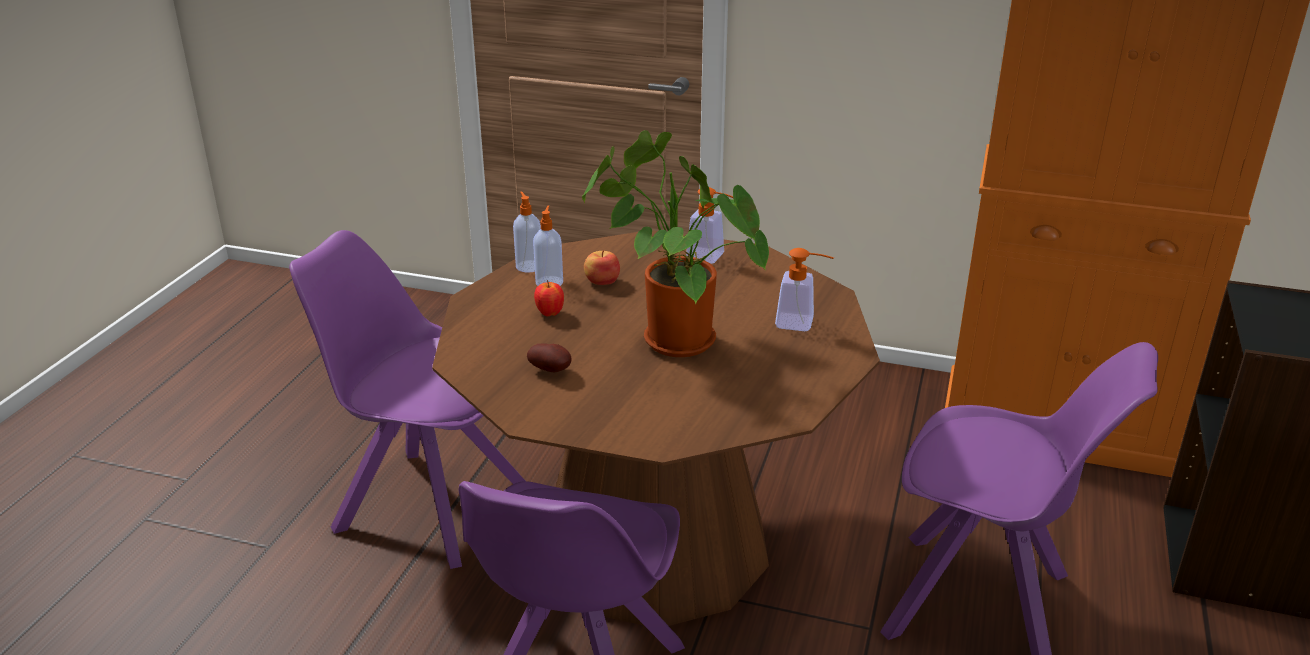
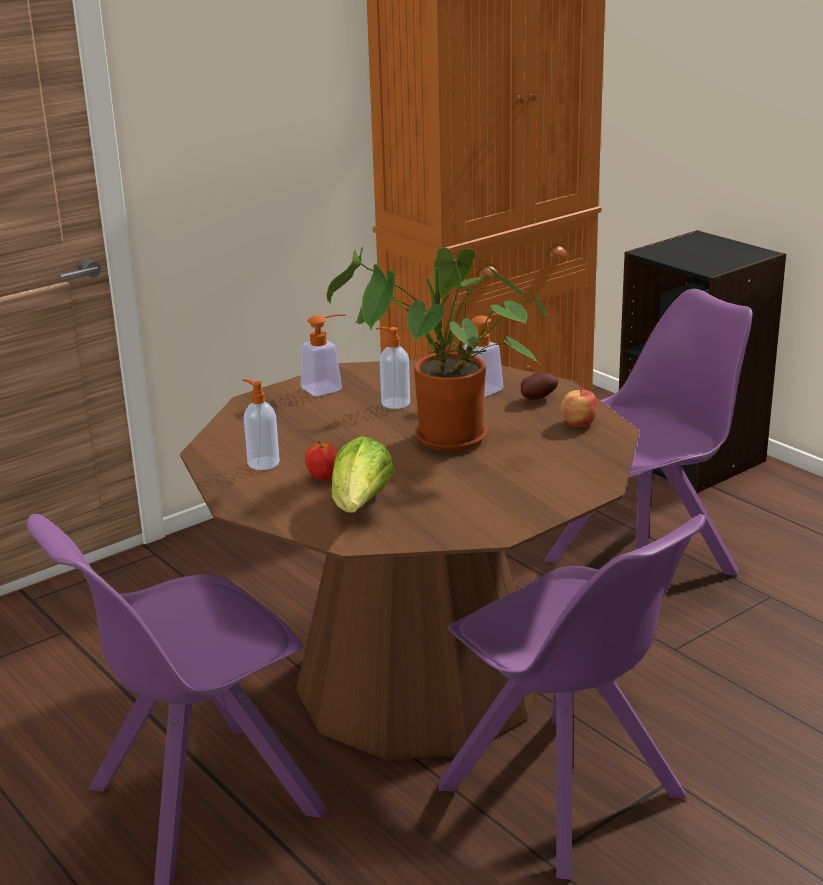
camera: 55 degrees left, 5 degrees down
(517, 345) = (360, 506): none -> lettuce
(529, 266) = (215, 464): soap dispenser -> soap dispenser (394, 403)
(552, 370) = (426, 501): potato -> potato (537, 398)
(602, 281) = (298, 440): apple -> apple (578, 423)

